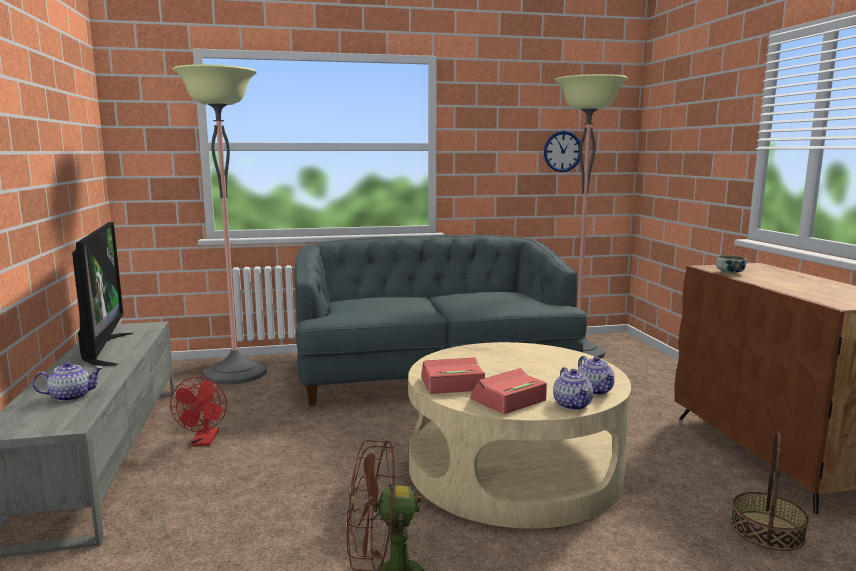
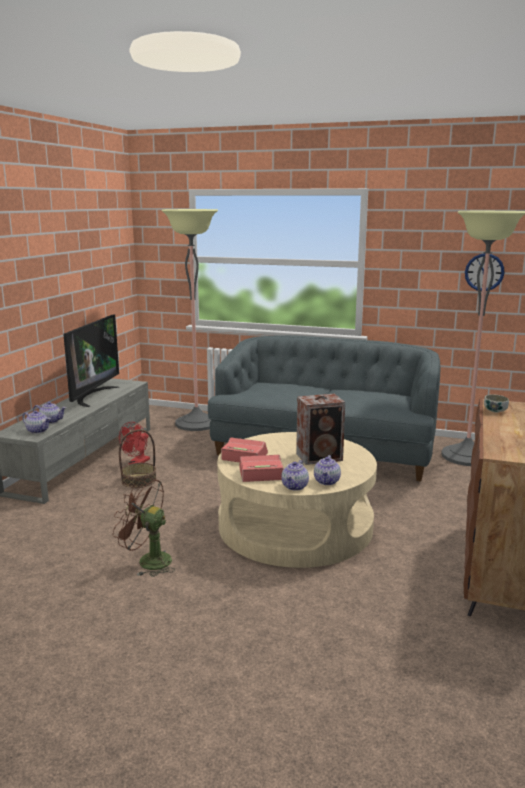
camera: 30 degrees right, 5 degrees up
(64, 415) = (38, 431): none -> teapot
(539, 366) = (321, 457): none -> speaker
(766, 530) = (410, 611): basket -> basket (138, 480)

